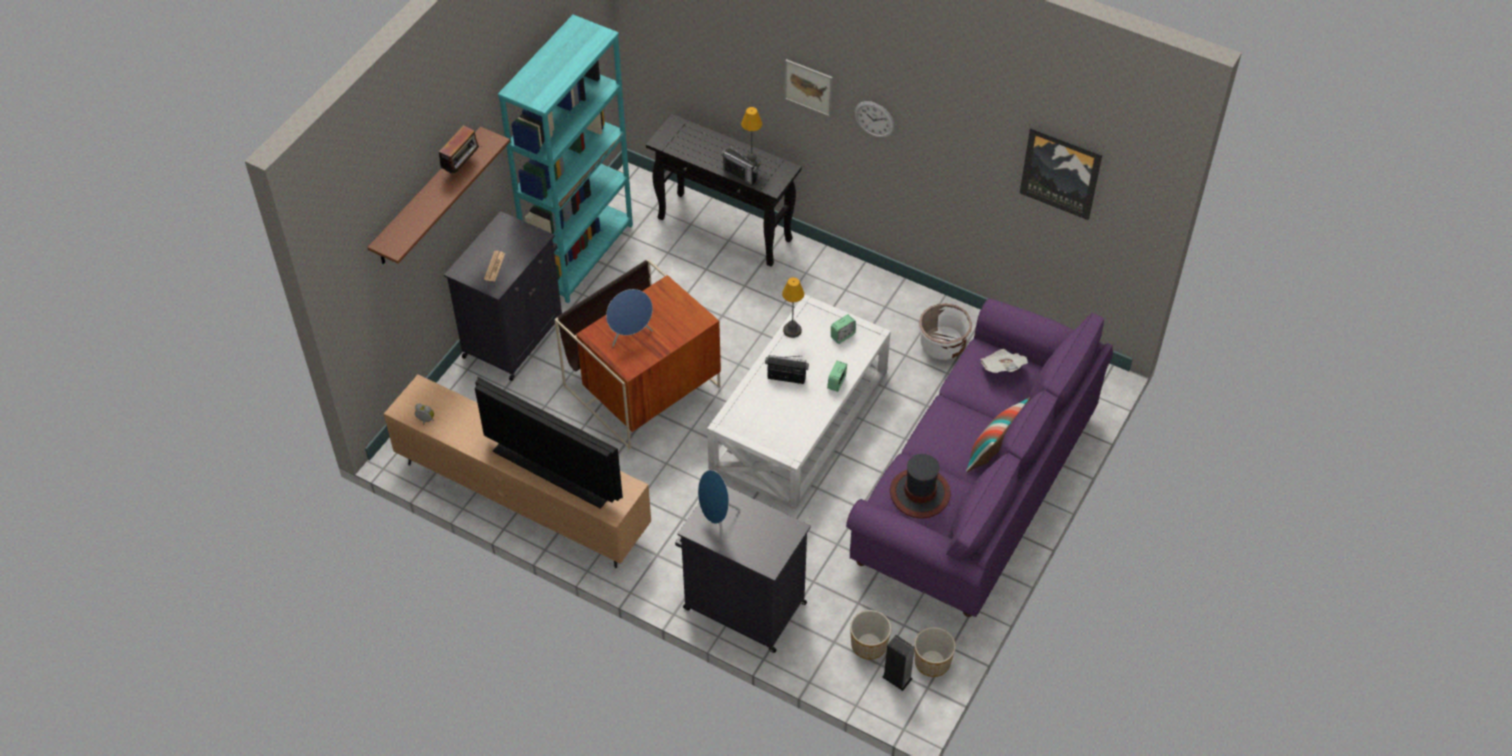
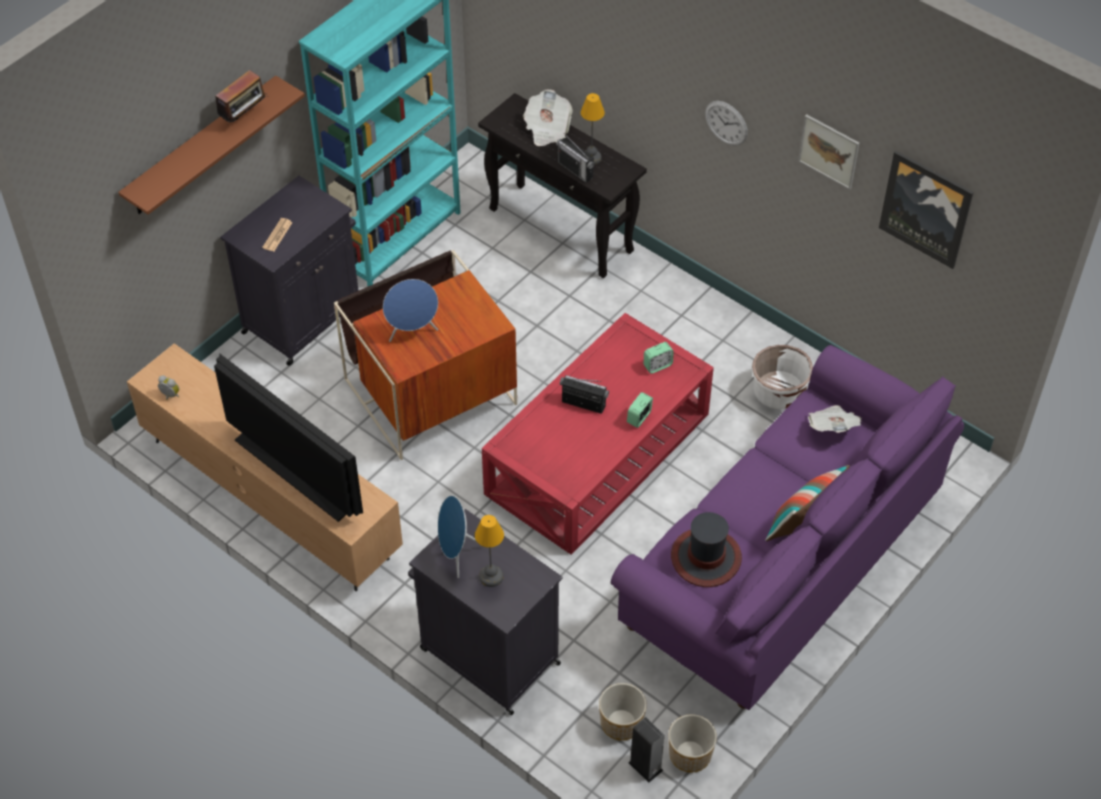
camera: 10 degrees right, 0 degrees up
(707, 142) = (547, 129): none -> newspaper
(792, 331) = (602, 352): table lamp -> table lamp (491, 577)
(800, 420) = (599, 454): white coffee table -> red coffee table
(808, 87) = (658, 78): picture -> picture (829, 151)

